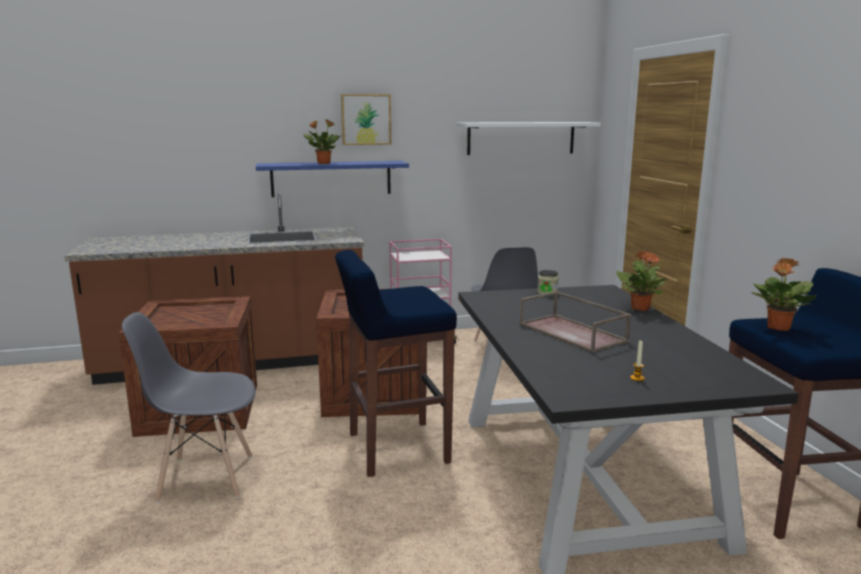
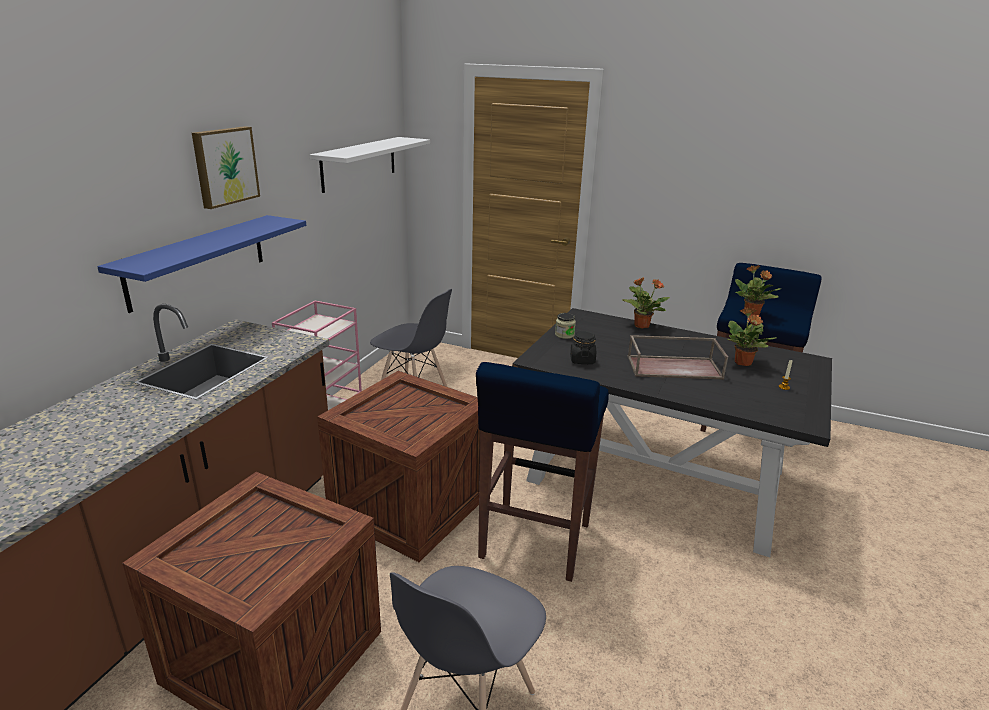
camera: 55 degrees left, 10 degrees up
(323, 163) = (210, 244): potted plant -> potted plant (743, 363)
(510, 305) = (582, 360): none -> black jar

